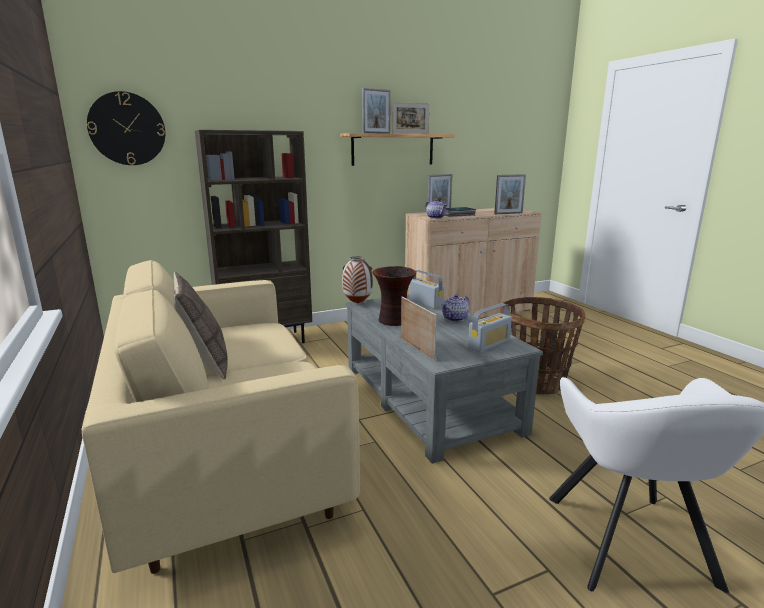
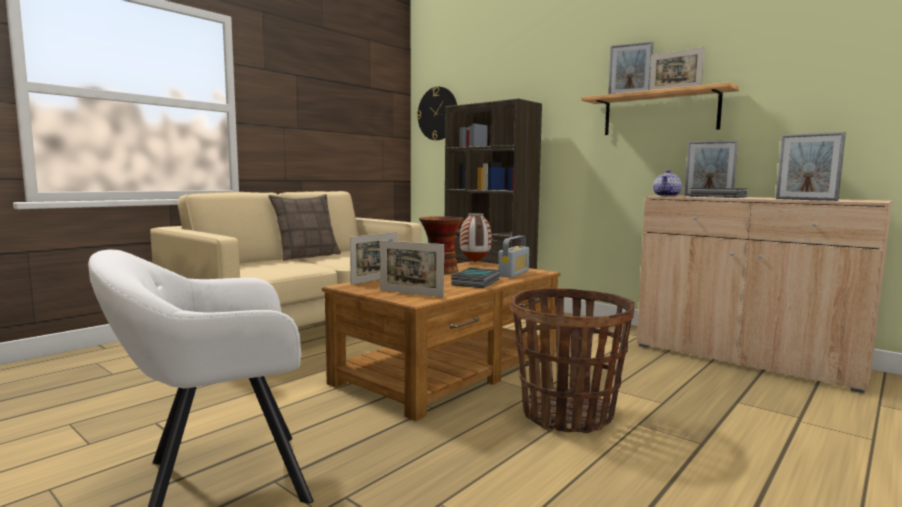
camera: 65 degrees right, 10 degrees down
(429, 397) = (451, 368): grey coffee table -> brown coffee table
(455, 319) = (477, 282): teapot -> book
(489, 344) = (411, 293): radio -> picture frame

